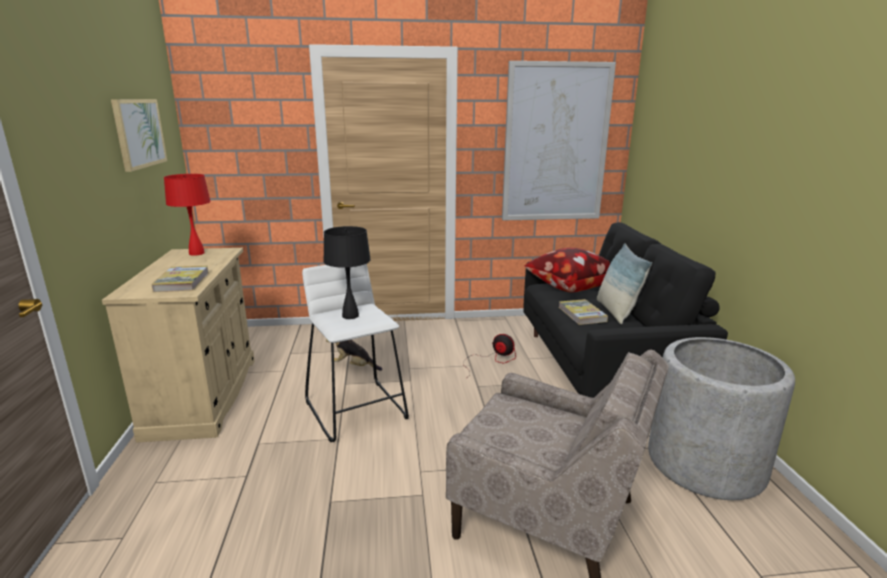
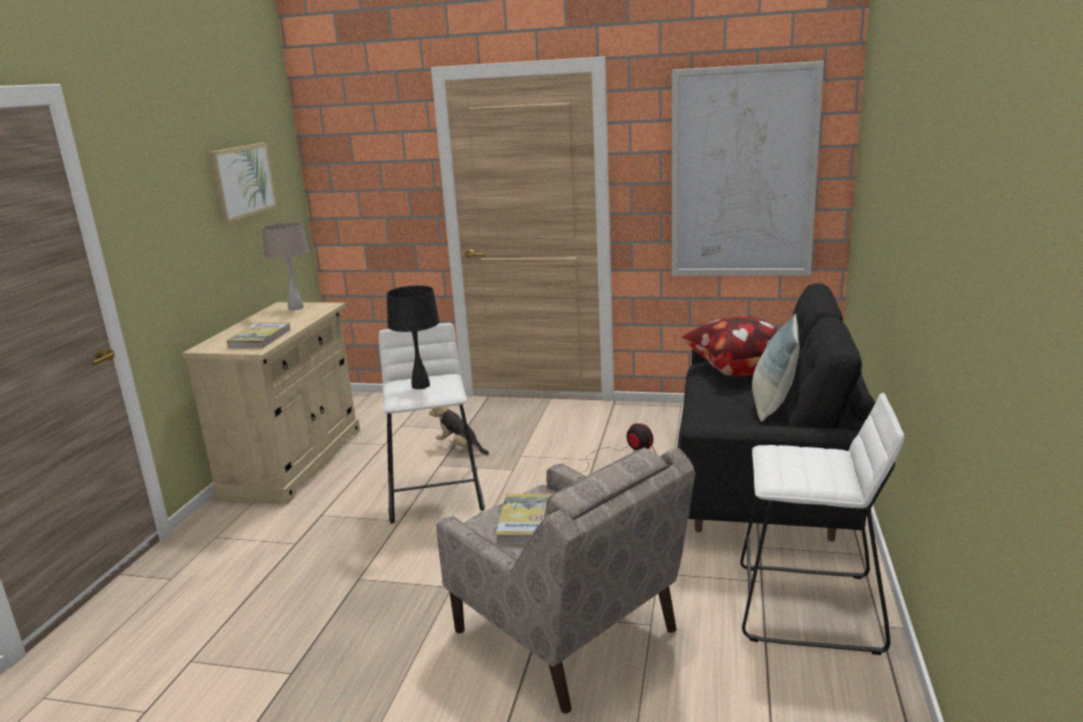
camera: 20 degrees right, 0 degrees up
(197, 253) = (296, 307): red table lamp -> beige table lamp
(582, 314) = (722, 405): book -> book (526, 522)
(705, 463) = (809, 608): grey planter -> white stool

